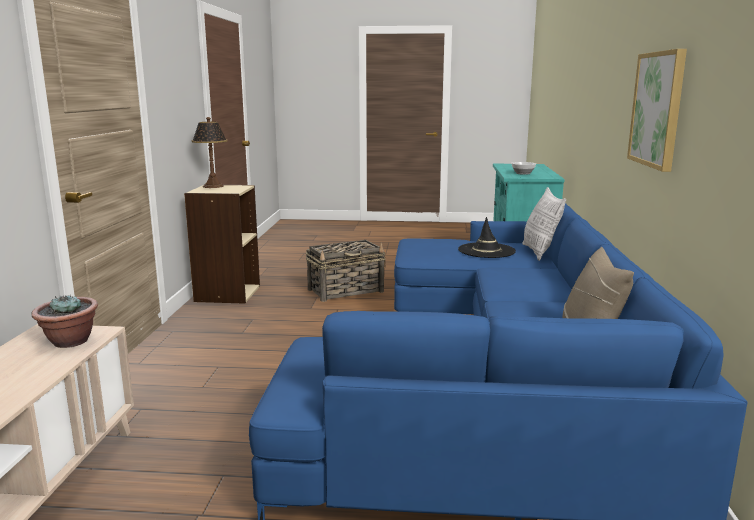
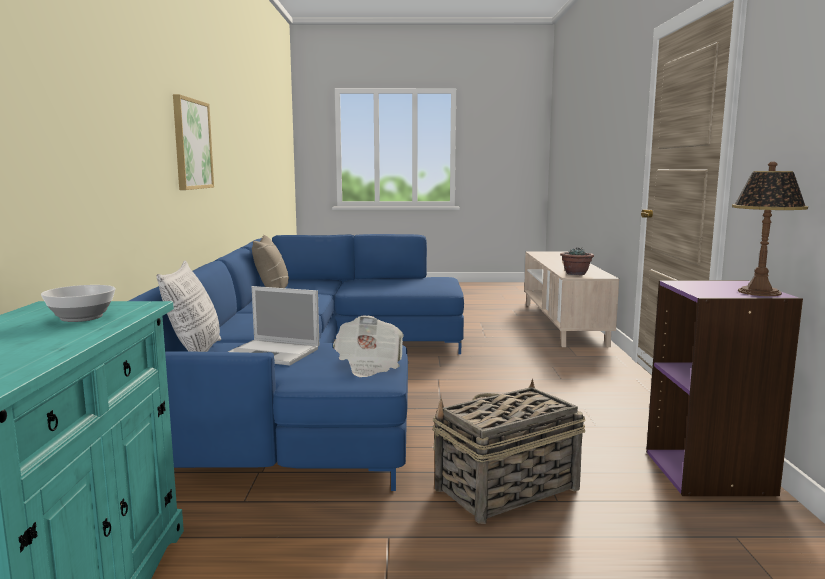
camera: 175 degrees right, 5 degrees down
(227, 293) = (709, 472): beige bookcase -> purple bookcase
(420, 243) = (369, 365): none -> newspaper
(486, 251) = (273, 353): black hat -> laptop

